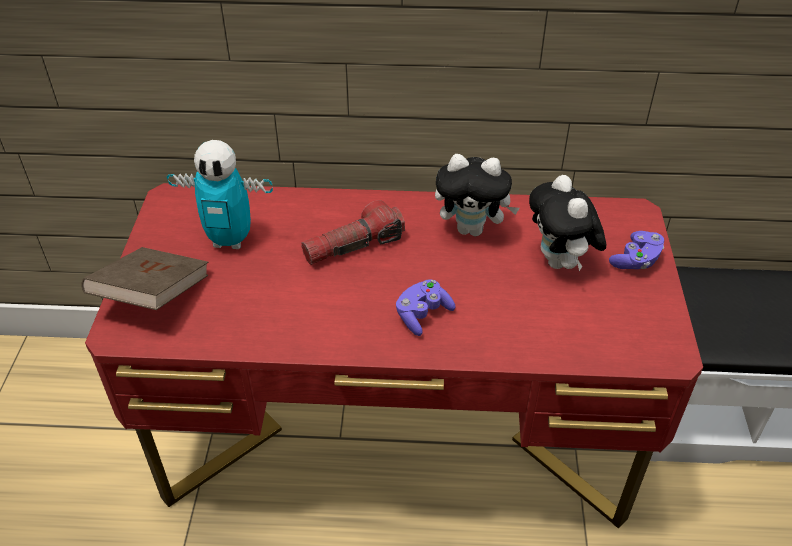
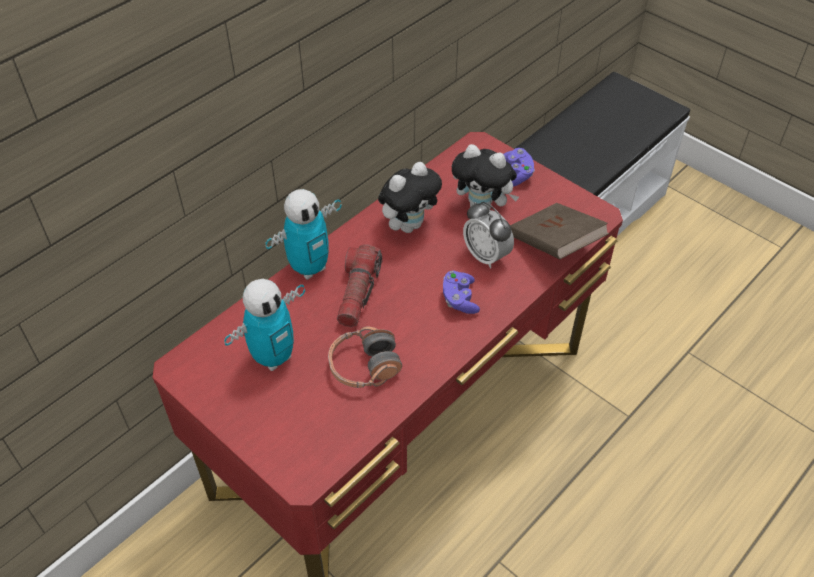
camera: 50 degrees left, 5 degrees up
(153, 296) = (284, 436): brown book -> brown book (554, 245)
(274, 299) = (364, 366): none -> headphones
(348, 202) = (309, 268): none -> toy robot
(500, 301) = (486, 256): none -> alarm clock

